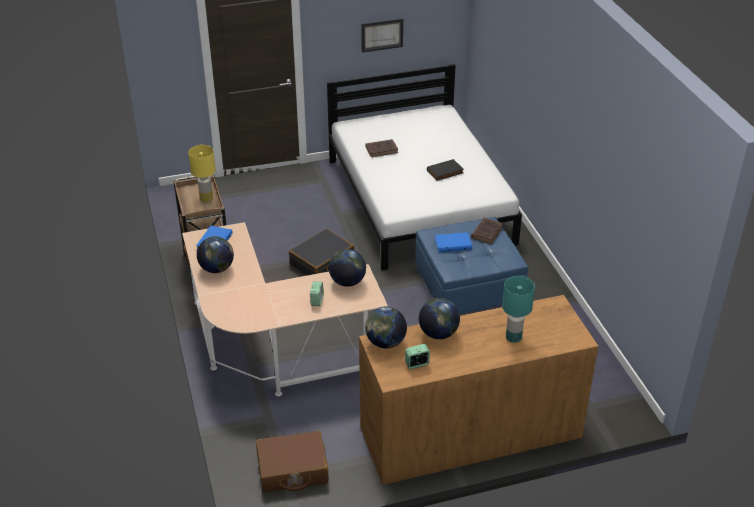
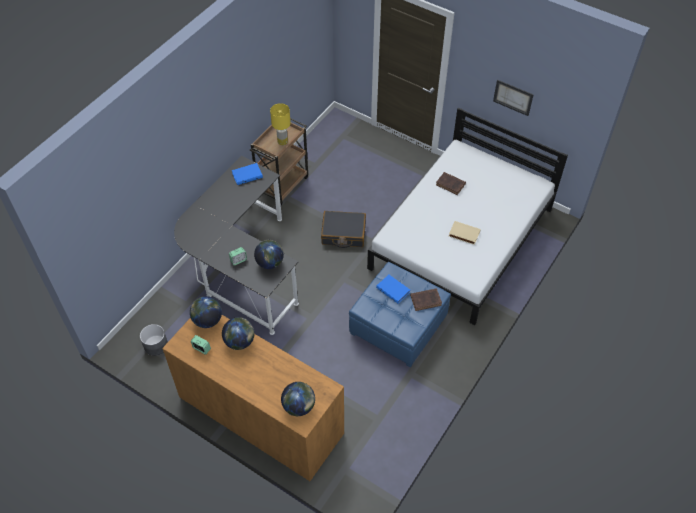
camera: 50 degrees right, 15 degrees up
(217, 269) = (223, 195): globe -> globe (299, 406)
(272, 351) = (241, 267): beige desk -> black desk
(292, 469) = (156, 345): brown suitcase -> grey planter
(445, 172) = (463, 234): black book -> beige book
(513, 337) = (271, 384): turquoise table lamp -> none

